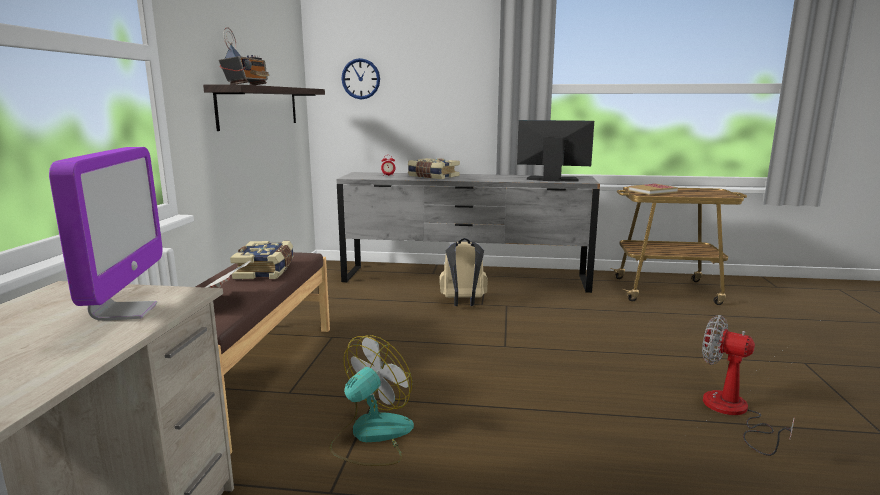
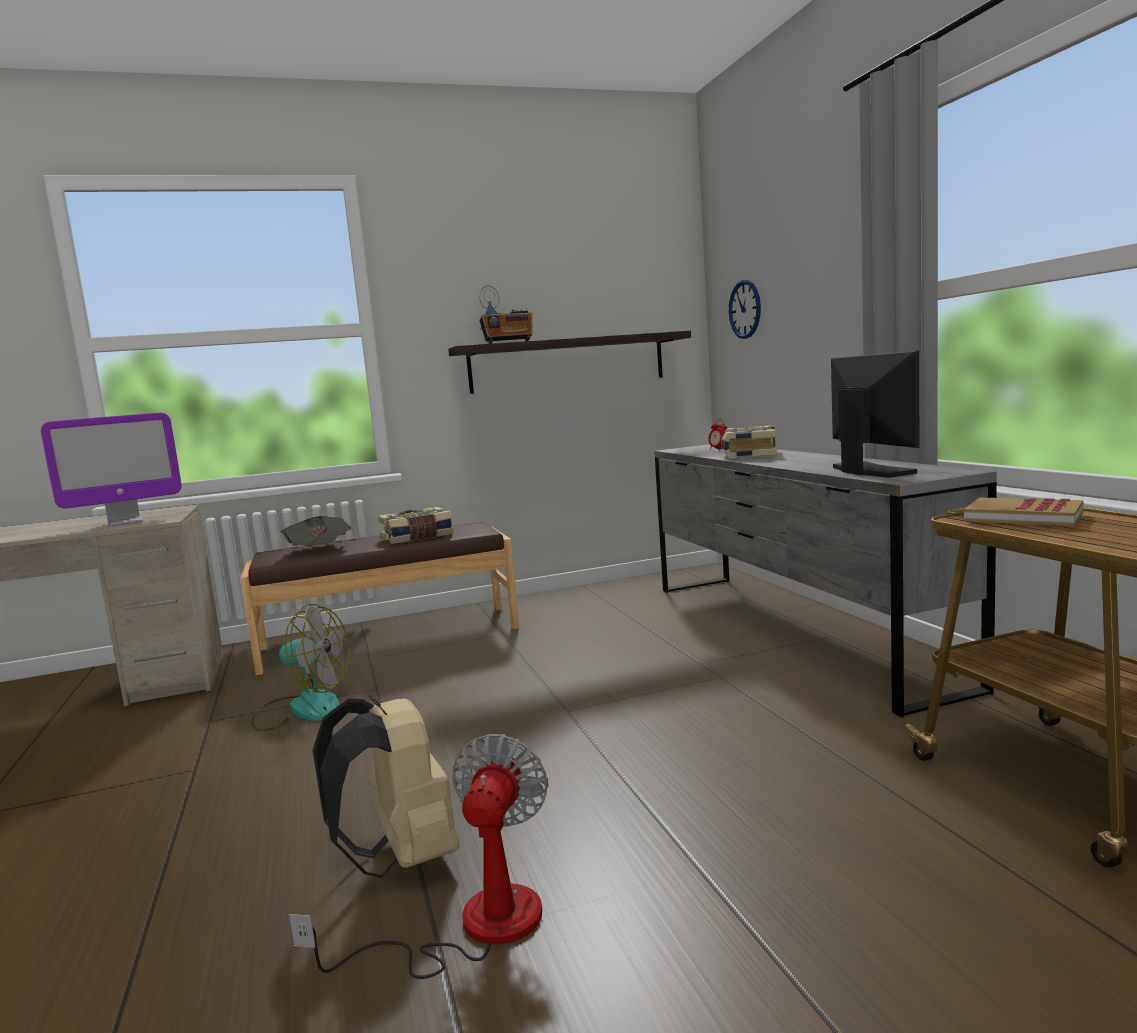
camera: 65 degrees right, 5 degrees down
(463, 302) = (690, 653): beige backpack -> beige backpack (402, 858)

